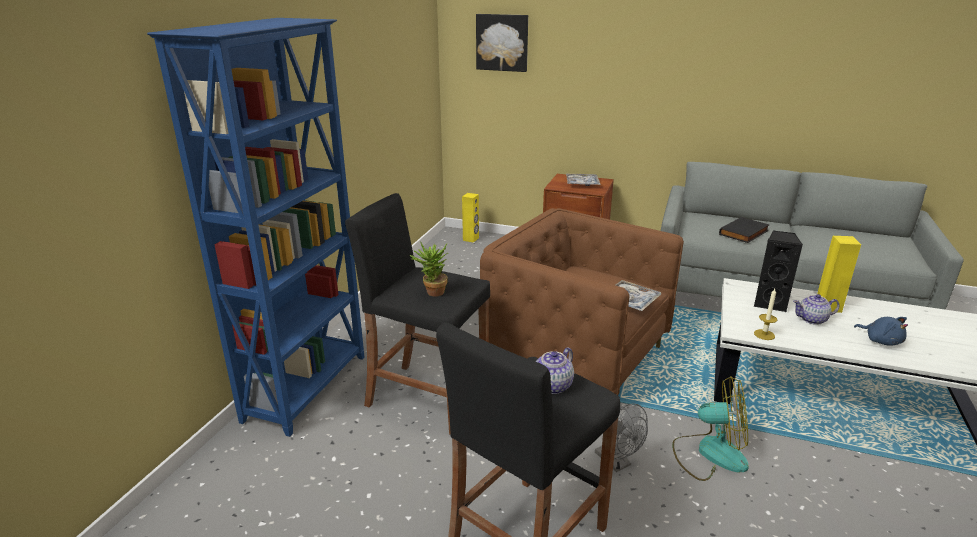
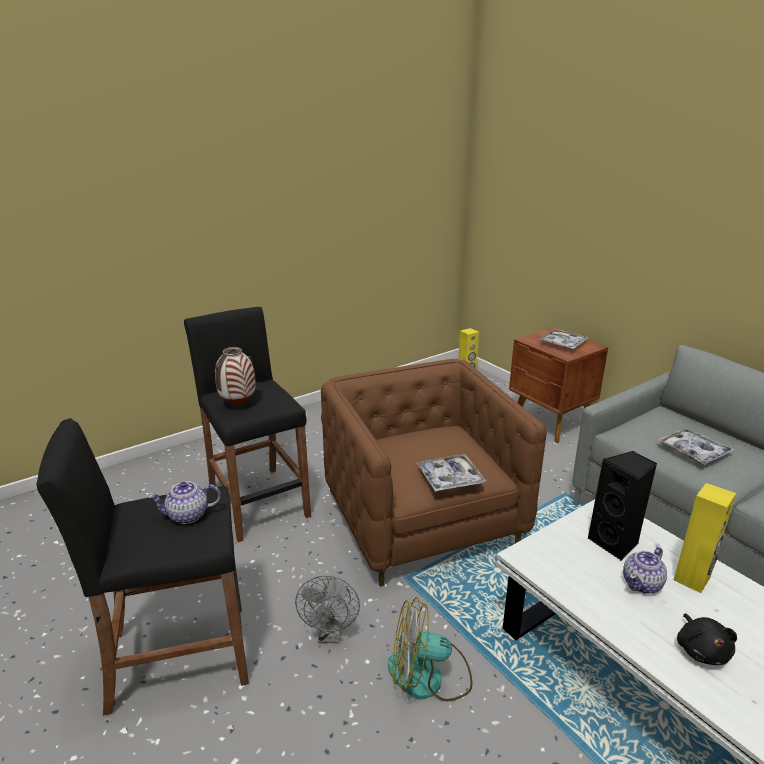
camera: 35 degrees right, 0 degrees up
(308, 387) = (193, 458): blue bookcase -> none
(432, 293) = (238, 404): potted plant -> vase
(502, 42) = (520, 175): picture -> none
(709, 453) = (428, 676): fan -> fan turned 135 degrees clockwise
(744, 233) = (694, 451): black book -> tray
(764, 334) = (550, 573): candle -> none
(812, 319) = (642, 584): teapot -> teapot turned 75 degrees counterclockwise
(881, 341) = (701, 650): blue plush toy -> black plush toy

